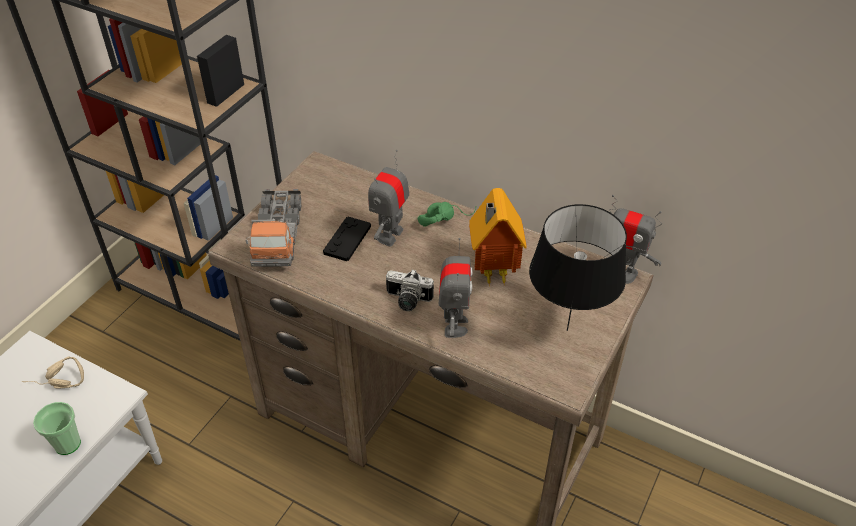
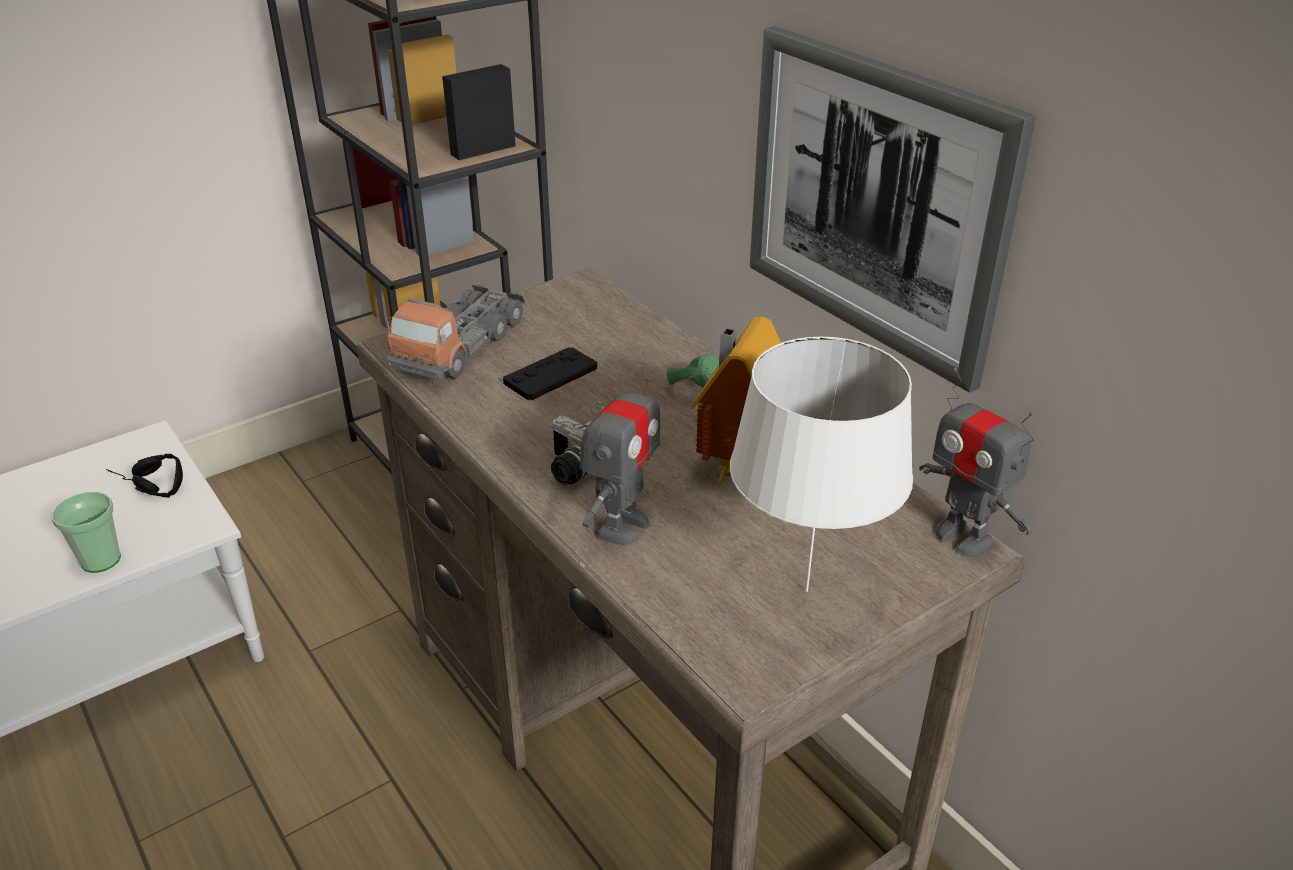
camera: 25 degrees right, 10 degrees down
(56, 385) = (144, 488): beige headphones -> black headphones
(390, 235) = (616, 386): toy robot -> none
(539, 107) = (874, 202): none -> picture
(566, 329) = (805, 589): black table lamp -> white table lamp

